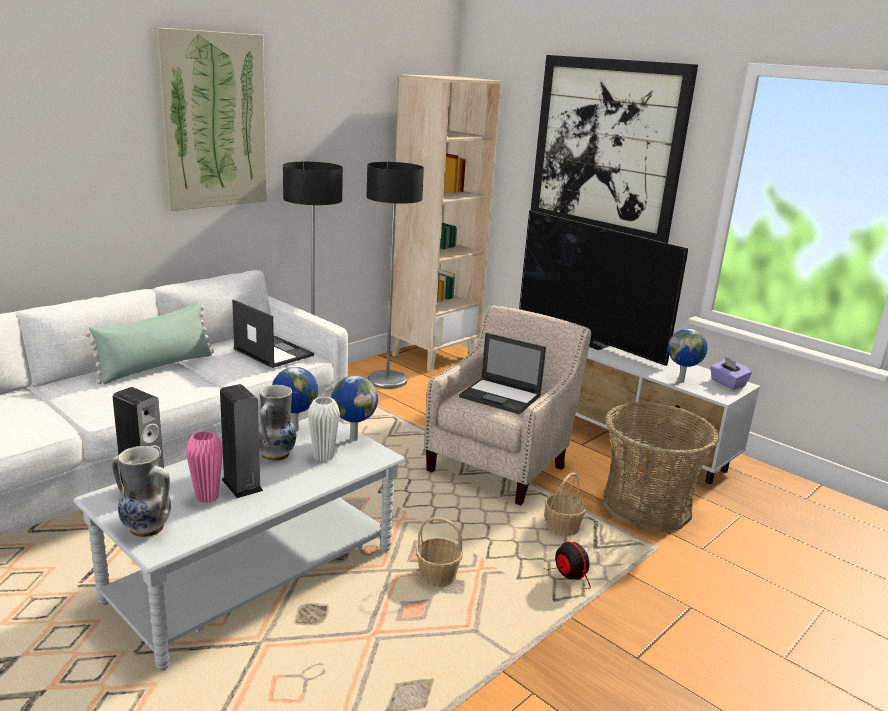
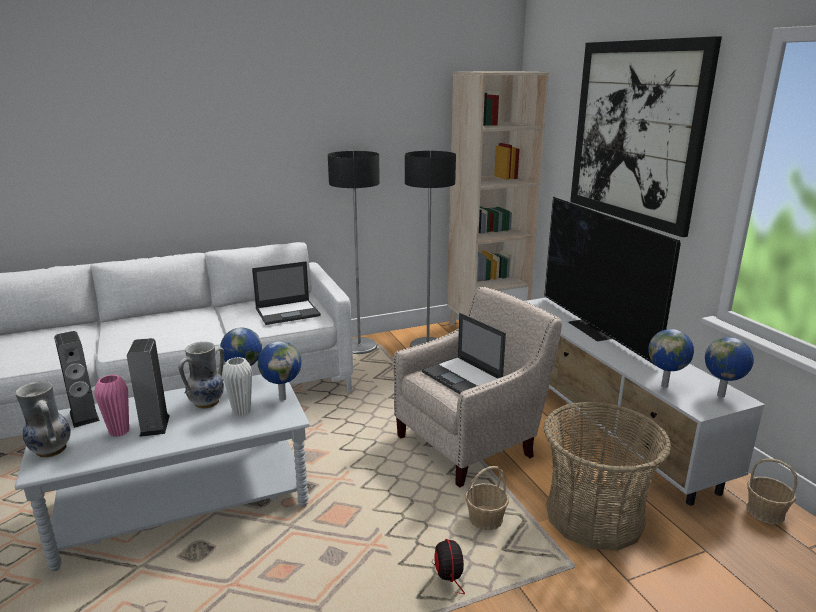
camera: 25 degrees right, 0 degrees up
(156, 367) = (192, 316): green pillow -> none
(213, 121) = (267, 117): picture -> none
(272, 352) = (288, 312): laptop -> laptop turned 90 degrees clockwise
(437, 576) = (328, 542): basket -> basket (765, 512)
(727, 383) = (721, 396): purple tissue box -> globe

